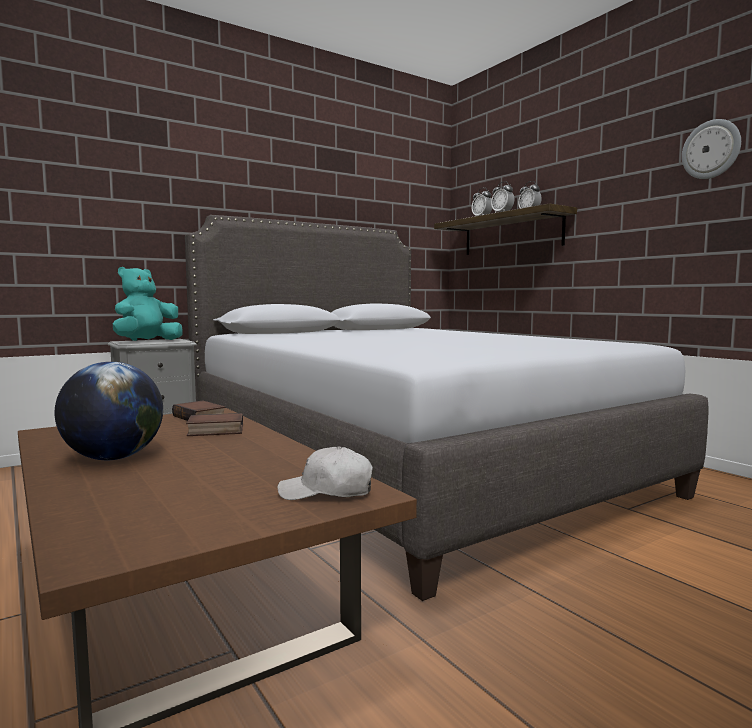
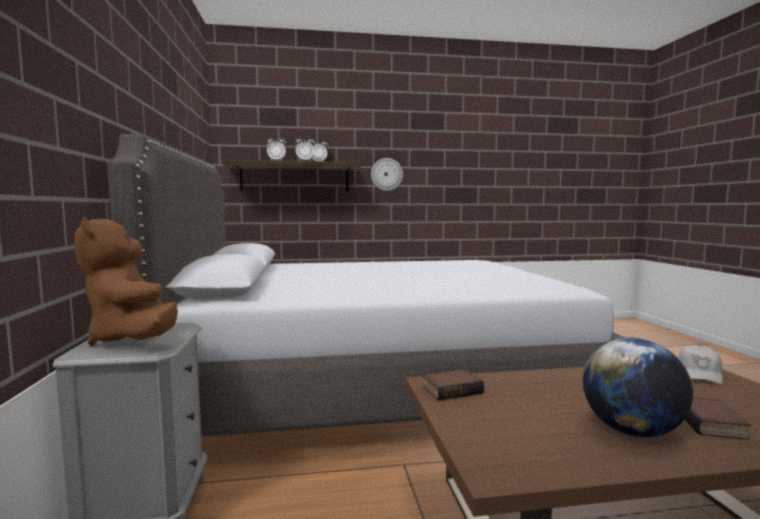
camera: 65 degrees left, 0 degrees up
(147, 341) = (134, 340): turquoise plush toy -> brown plush toy
(214, 431) = (523, 388): book -> book (711, 424)
(711, 149) = (445, 145): wall clock -> wall clock (386, 174)

